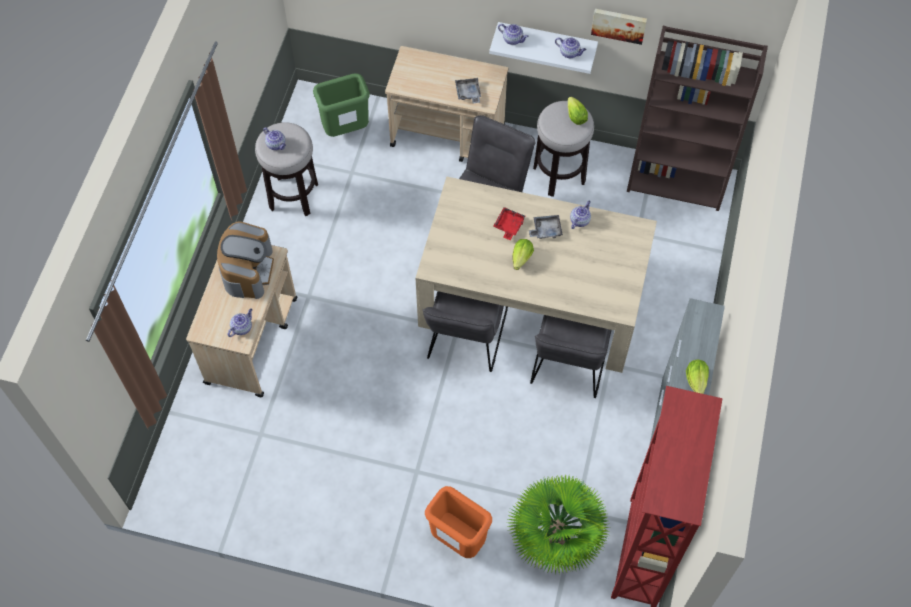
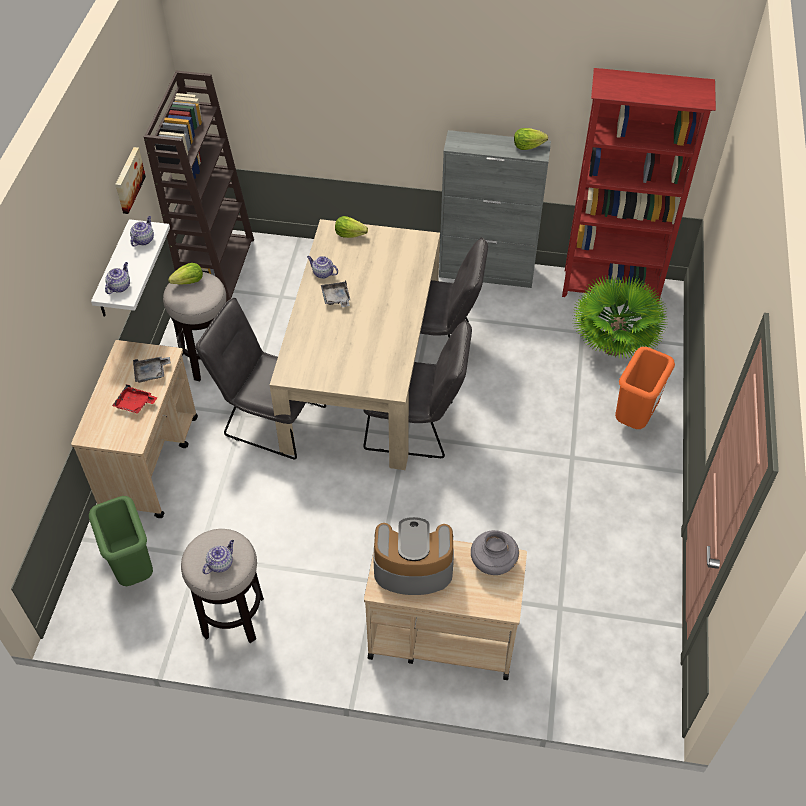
camera: 95 degrees left, 10 degrees down
(242, 327) = (493, 562): teapot -> grey vase
(508, 226) = (333, 327): red tray -> red tray (135, 404)
(521, 258) = (372, 315): lettuce -> lettuce (350, 234)

